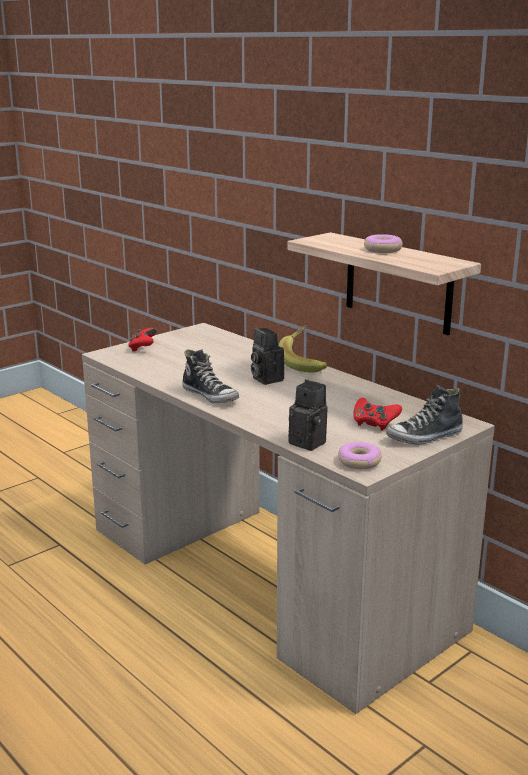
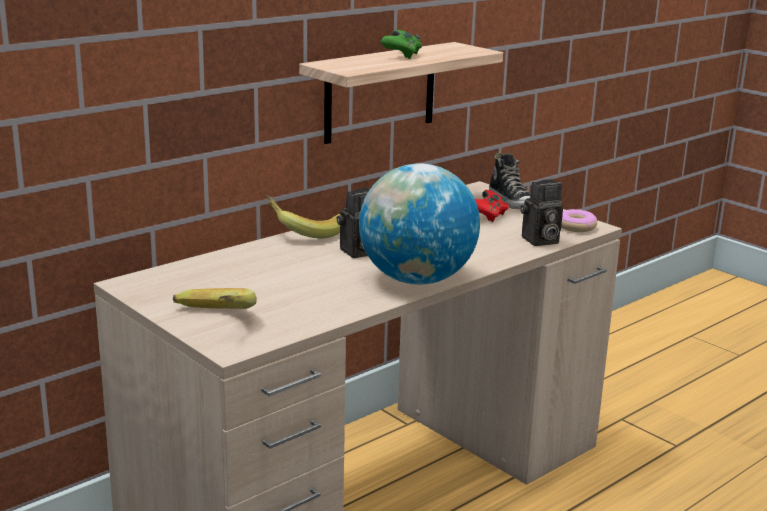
camera: 90 degrees left, 0 degrees up
(143, 348) = (212, 321): red game controller -> banana
(210, 396) = (416, 279): shoe -> globe
(310, 442) = (539, 241): camera -> camera turned 150 degrees counterclockwise
(382, 250) = (402, 55): donut -> green game controller

